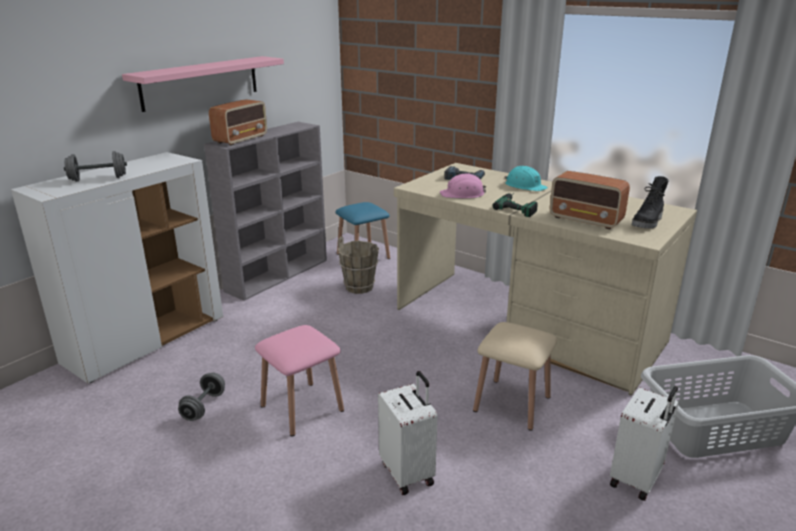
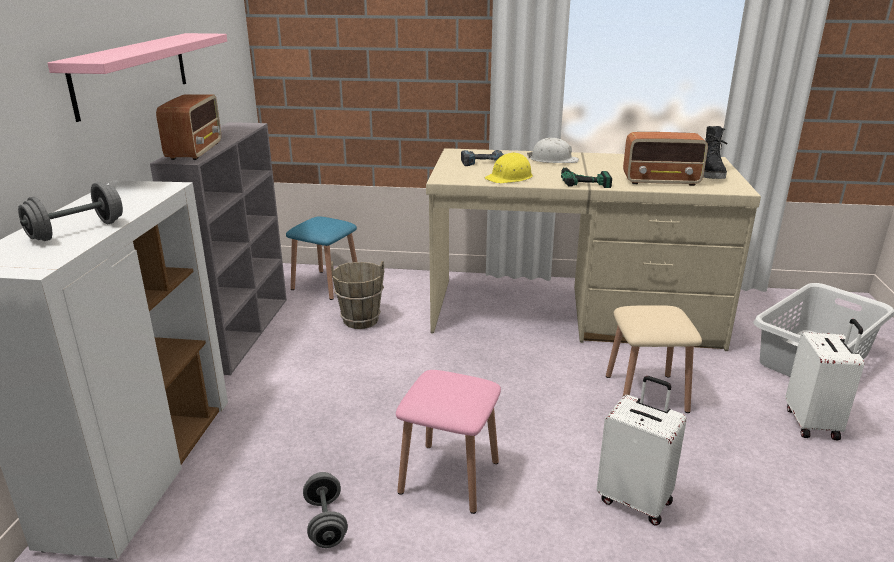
camera: 30 degrees left, 0 degrees up
(463, 194) = (510, 177): pink hard hat -> yellow hard hat
(525, 186) = (553, 160): turquoise hard hat -> white hard hat

